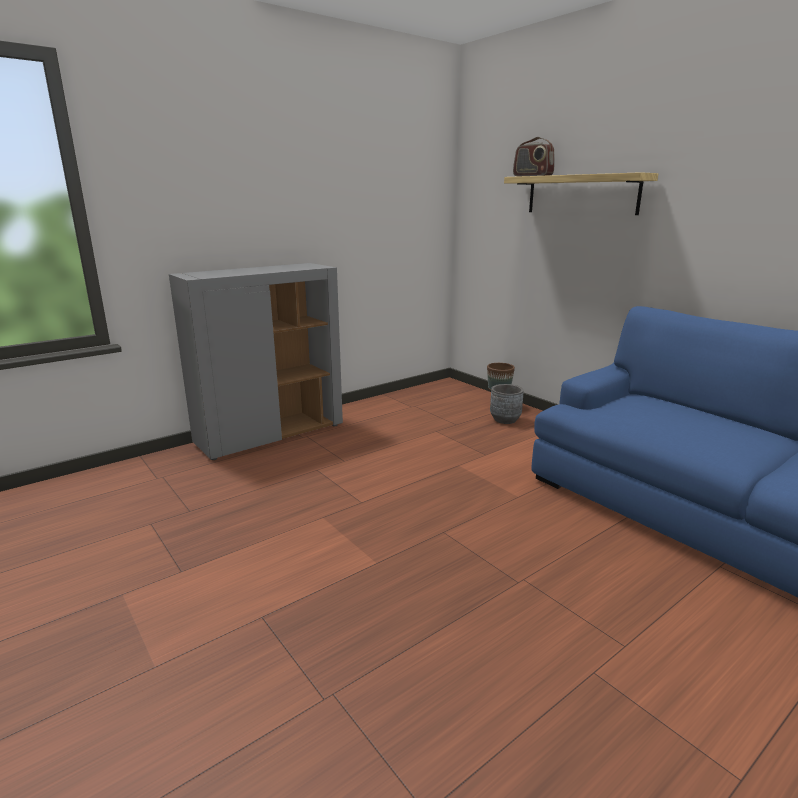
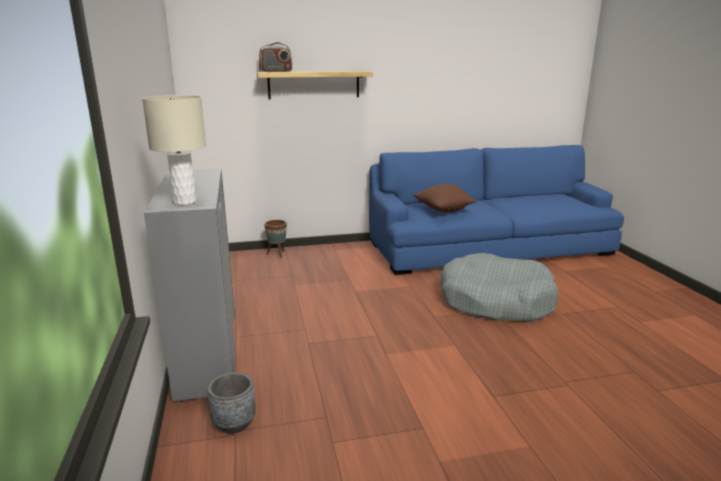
camera: 65 degrees left, 0 degrees up
(203, 274) = (184, 202): none -> beige table lamp
(505, 419) = (304, 259): grey planter -> grey planter (234, 423)
(553, 579) = (495, 301): none -> grey dog bed
(649, 417) = (443, 210): none -> brown pillow

